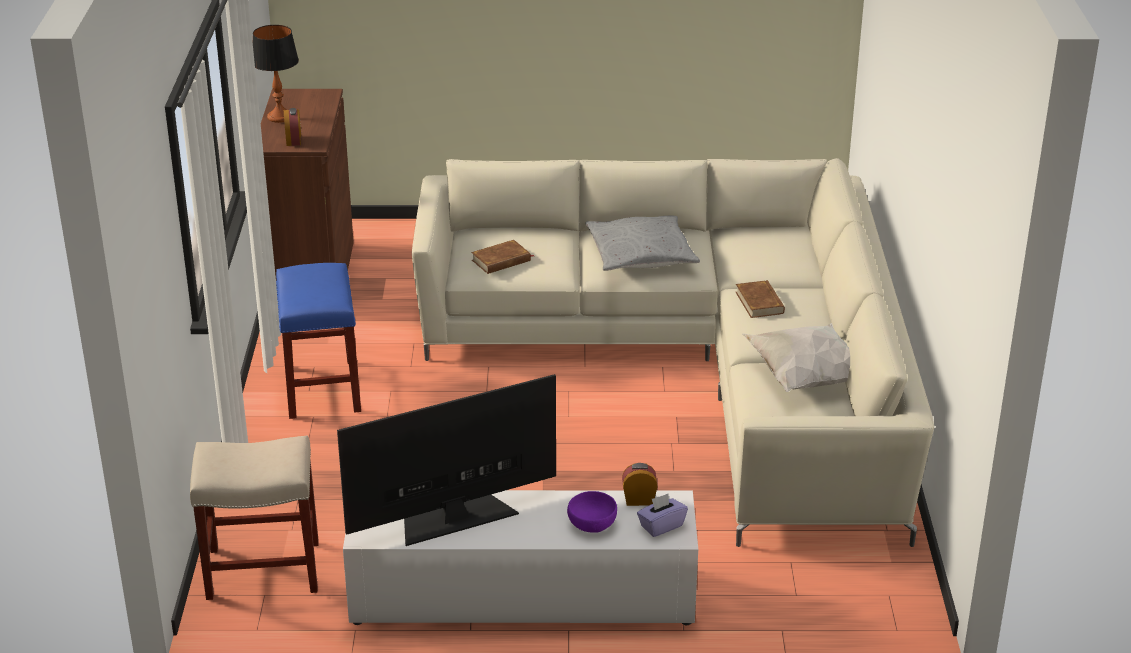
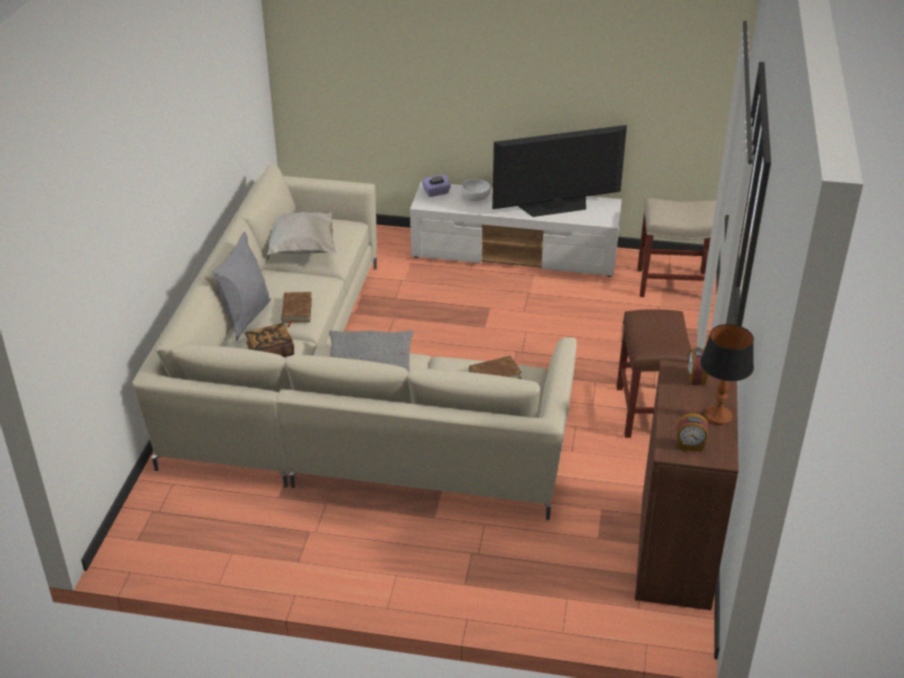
camera: 170 degrees left, 5 degrees up
(323, 390) = (649, 411): blue stool -> brown stool
(592, 523) = (475, 197): purple bowl -> white bowl
(639, 499) = (444, 206): alarm clock -> alarm clock (690, 445)
(758, 259) = (270, 352): none -> book
(813, 290) = (246, 317): none -> grey pillow

